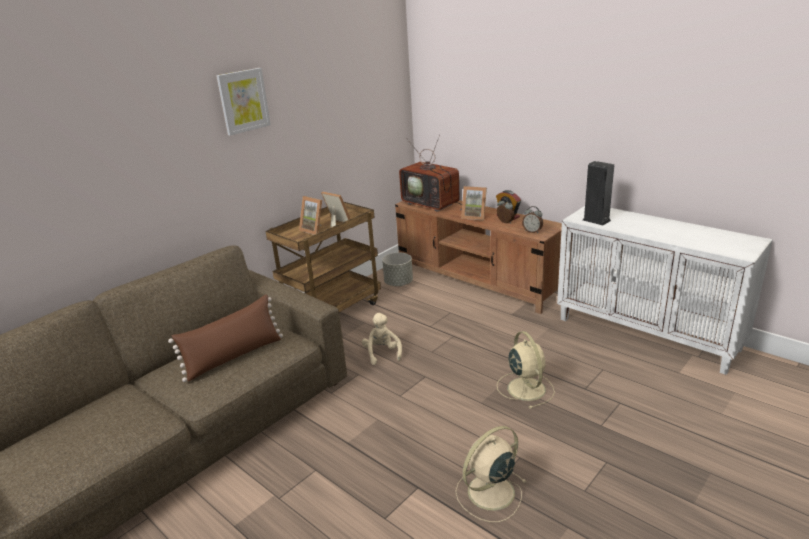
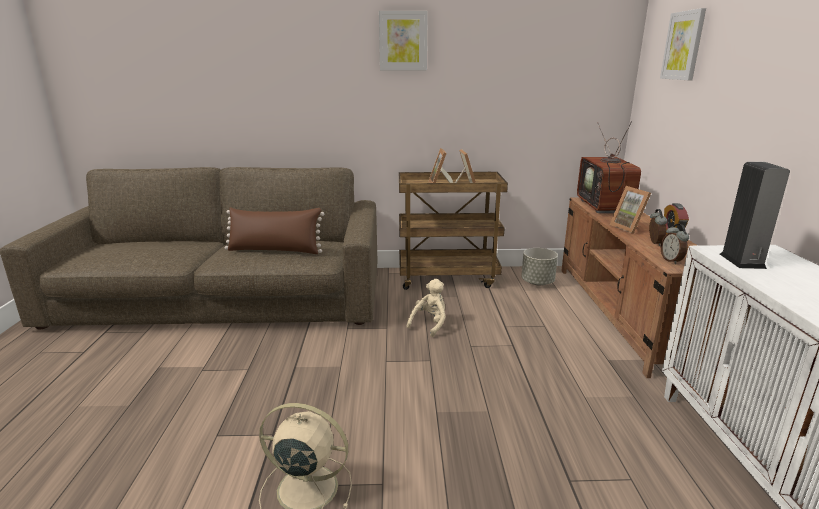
camera: 45 degrees right, 5 degrees down
(464, 73) = (683, 45): none -> picture
(525, 388) = (502, 430): beige fan -> none

